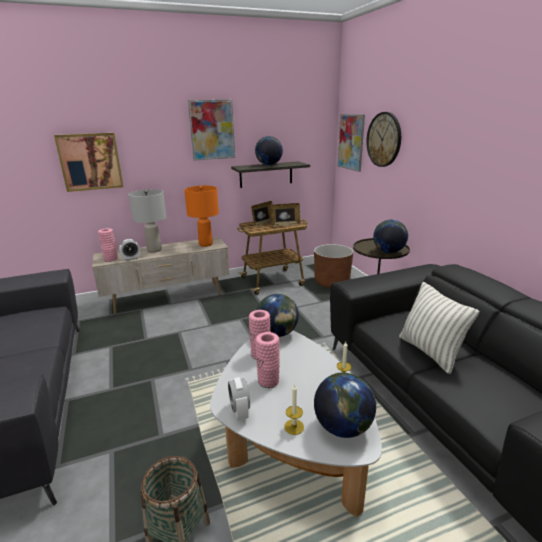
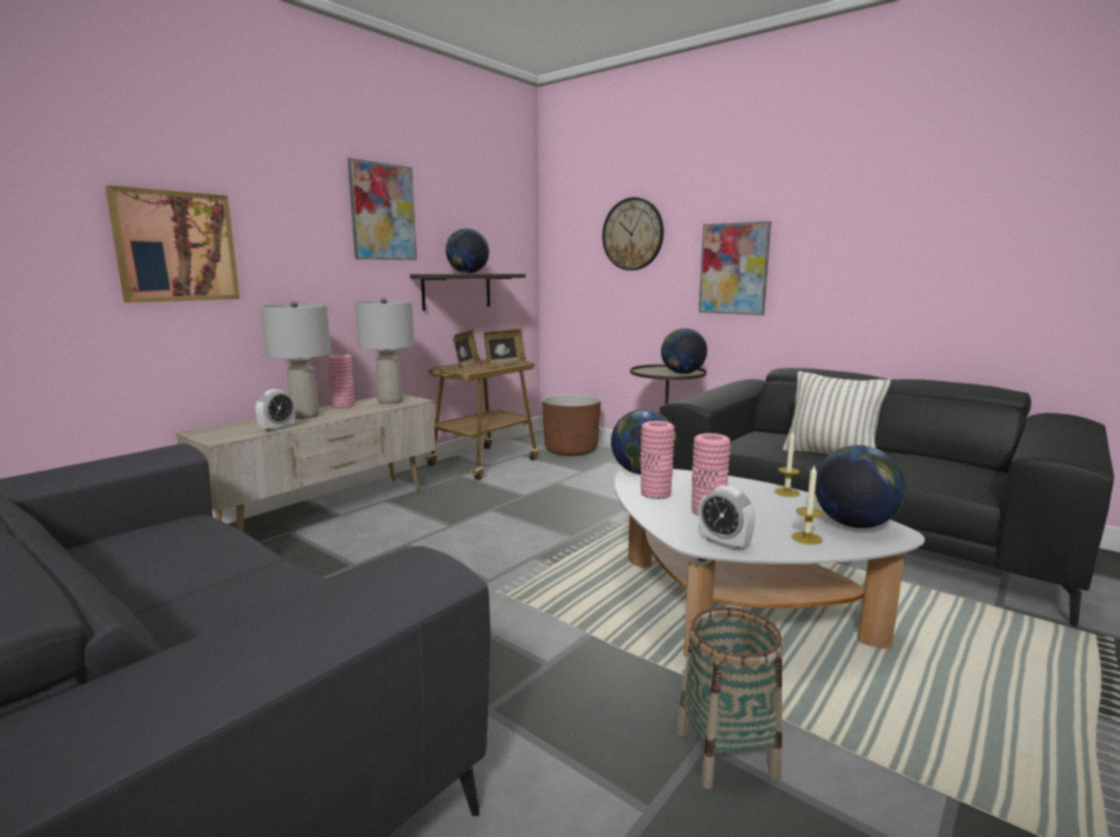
camera: 30 degrees left, 10 degrees down
(111, 259) = (233, 433): pink vase -> pink vase (343, 405)
(205, 244) = (390, 401): orange table lamp -> grey table lamp
(351, 142) = (570, 245): picture -> picture (734, 269)

